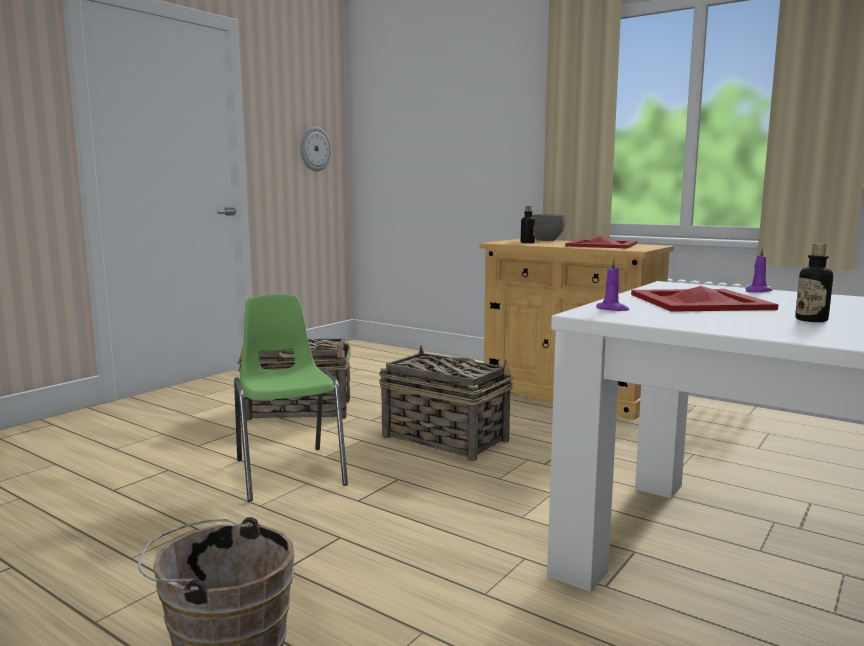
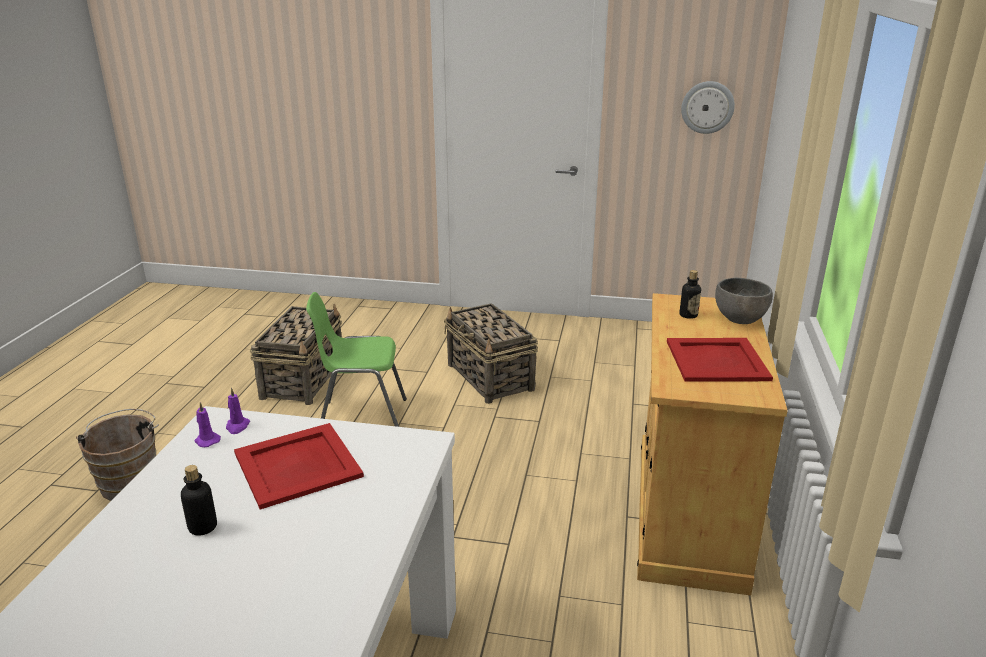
camera: 65 degrees right, 15 degrees up
(289, 472) = (362, 418): green chair -> green chair turned 135 degrees counterclockwise
(443, 438) = (477, 465): basket -> basket (304, 379)
(757, 291) = (394, 497): purple candle -> purple candle (206, 440)

